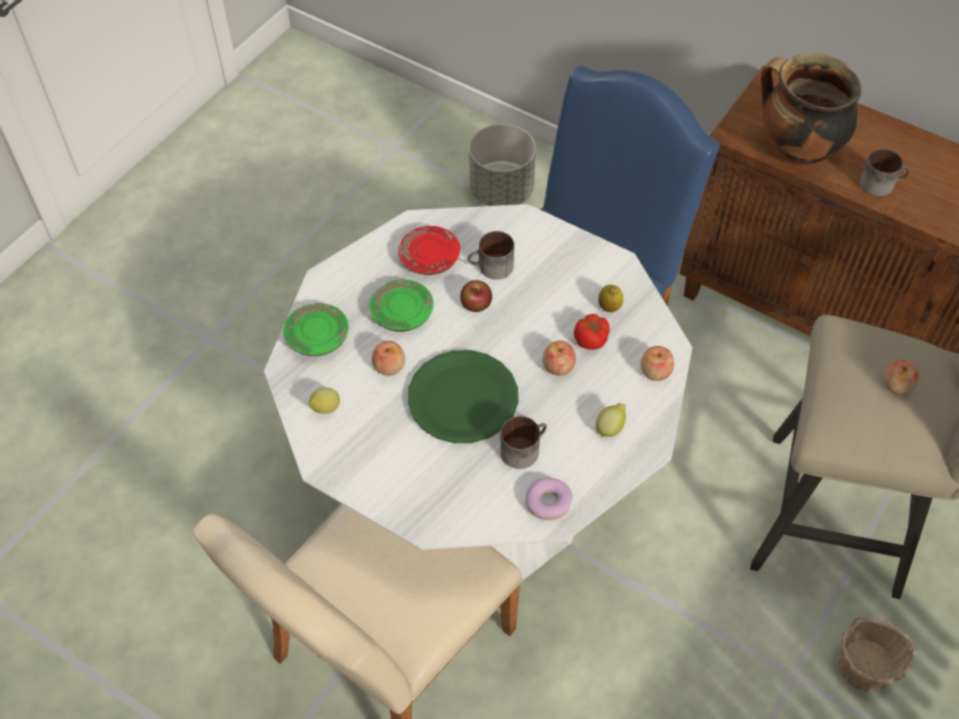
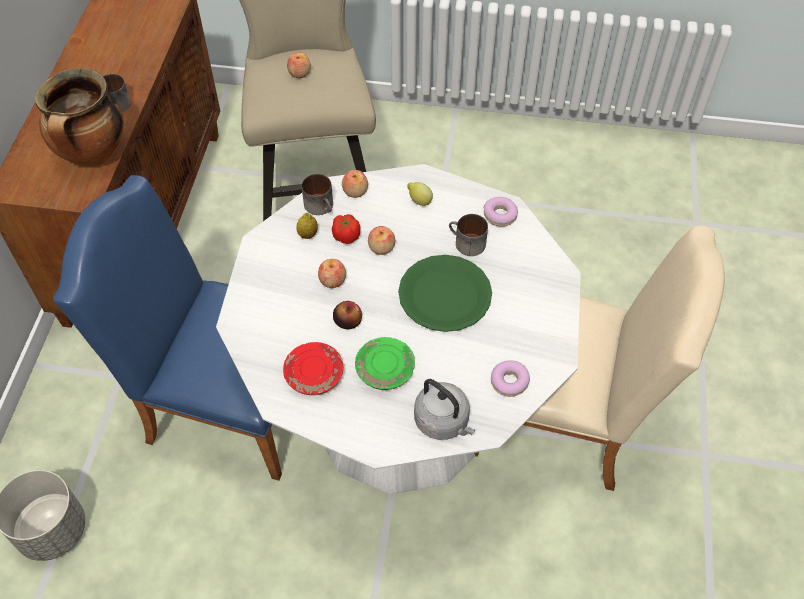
camera: 115 degrees left, 0 degrees up
(317, 337) = (443, 422): green plate -> grey kettle
(325, 409) = (509, 382): lemon -> donut
(389, 366) = (443, 355): apple -> apple (332, 280)
(491, 268) = (304, 325): mug -> mug (322, 206)
(865, 666) = (415, 164): basket -> none

